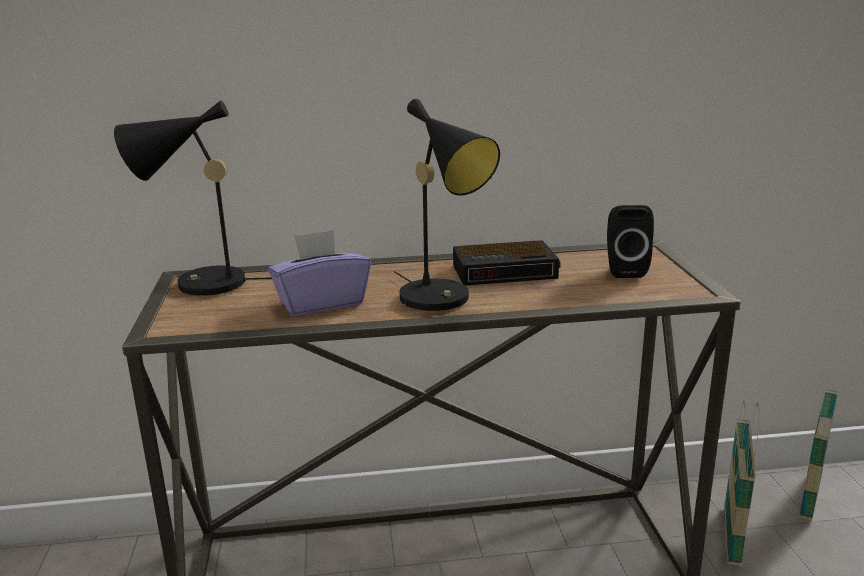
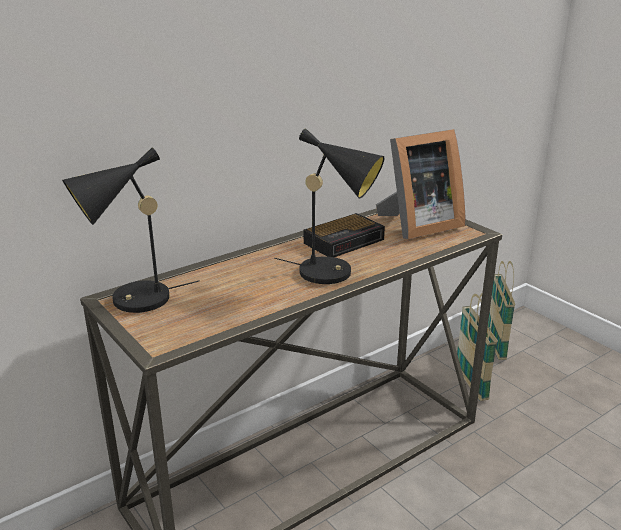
camera: 30 degrees left, 5 degrees up
(321, 303) = (250, 295): purple tissue box -> none
(624, 270) = (417, 225): black speaker -> picture frame

